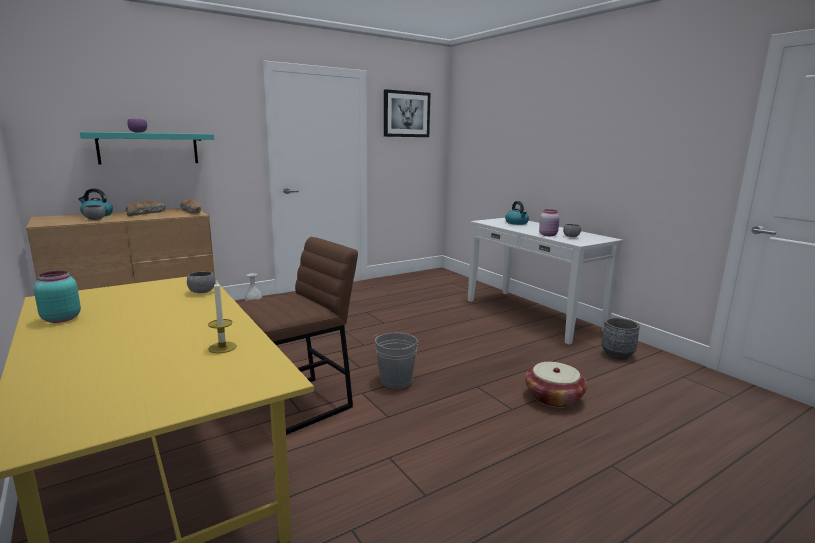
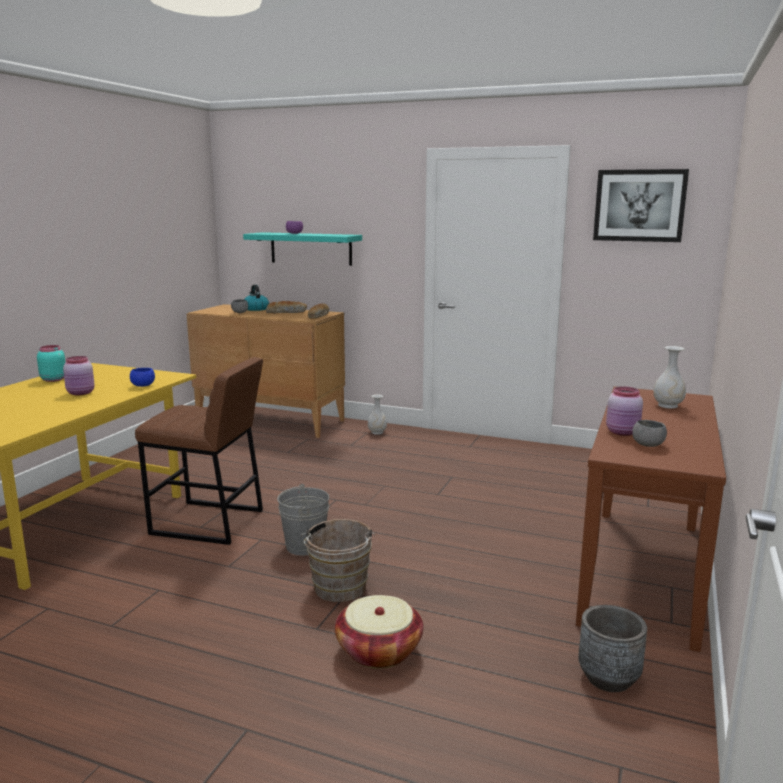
camera: 55 degrees right, 0 degrees up
(164, 315) = (81, 393): none -> pink jar
(202, 292) = (143, 385): grey bowl -> blue bowl
(222, 347) = (27, 421): candle -> none
(471, 388) = (339, 590): none -> brown bucket
(517, 223) = (668, 405): kettle -> white vase
(533, 315) = (644, 571): white console table -> brown console table

